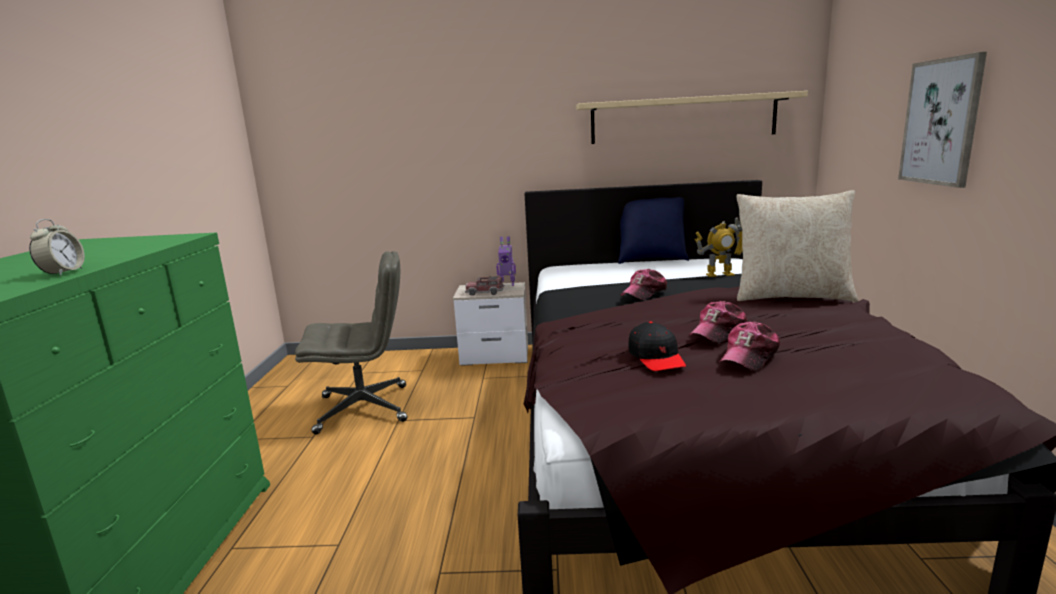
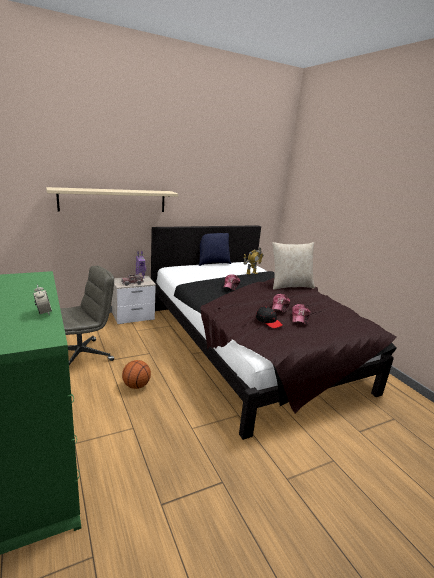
camera: 30 degrees left, 5 degrees up
(406, 469) = (136, 385): none -> basketball
(683, 119) = (229, 194): beige shelf -> beige shelf (113, 200)
(941, 122) = (343, 217): picture -> none

